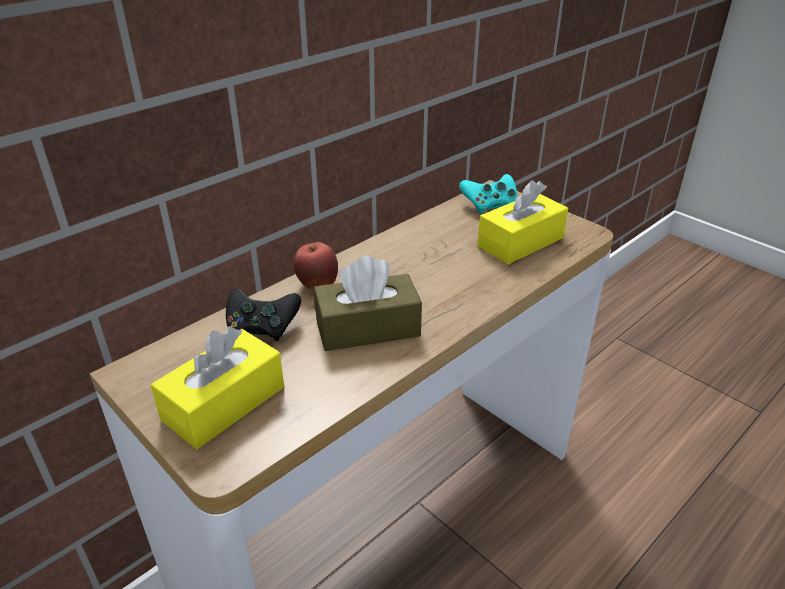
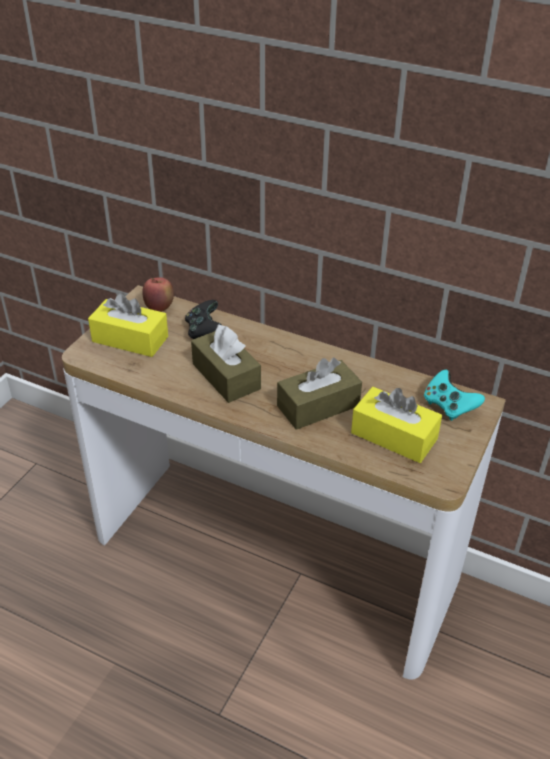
camera: 70 degrees right, 5 degrees up
(317, 285) = (265, 340): apple -> apple (159, 308)
(456, 274) = (318, 406): none -> brown tissue box

